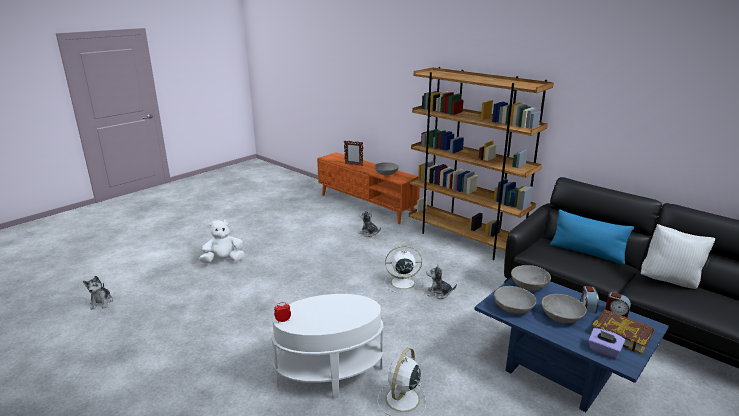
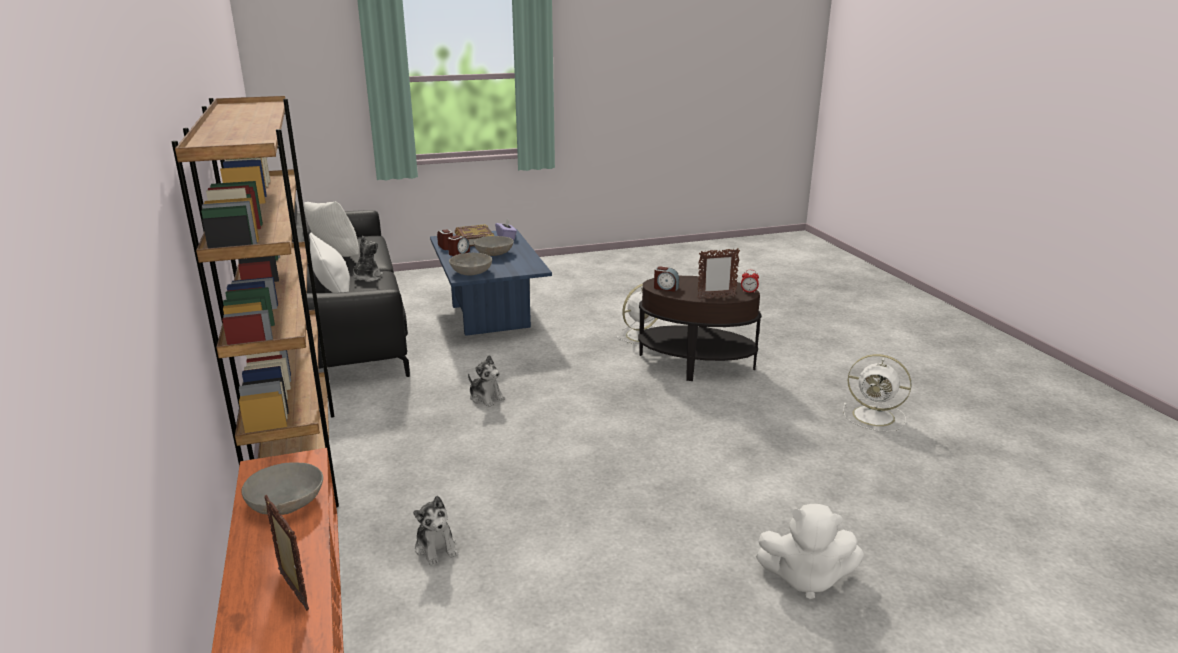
camera: 150 degrees left, 0 degrees up
(101, 302) = (1049, 547): plush toy -> plush toy (367, 278)
(307, 304) = (716, 297): none -> picture frame
(330, 374) = (695, 364): white side table -> brown side table
(355, 303) = (665, 288): none -> alarm clock
(401, 282) = (513, 425): white fan -> white fan (875, 416)
(513, 308) = (520, 264): grey bowl -> none
(587, 252) = (332, 289): blue pillow -> white pillow

